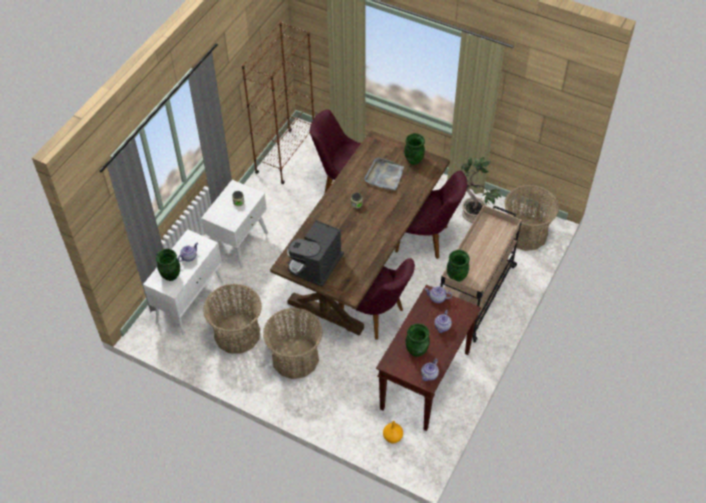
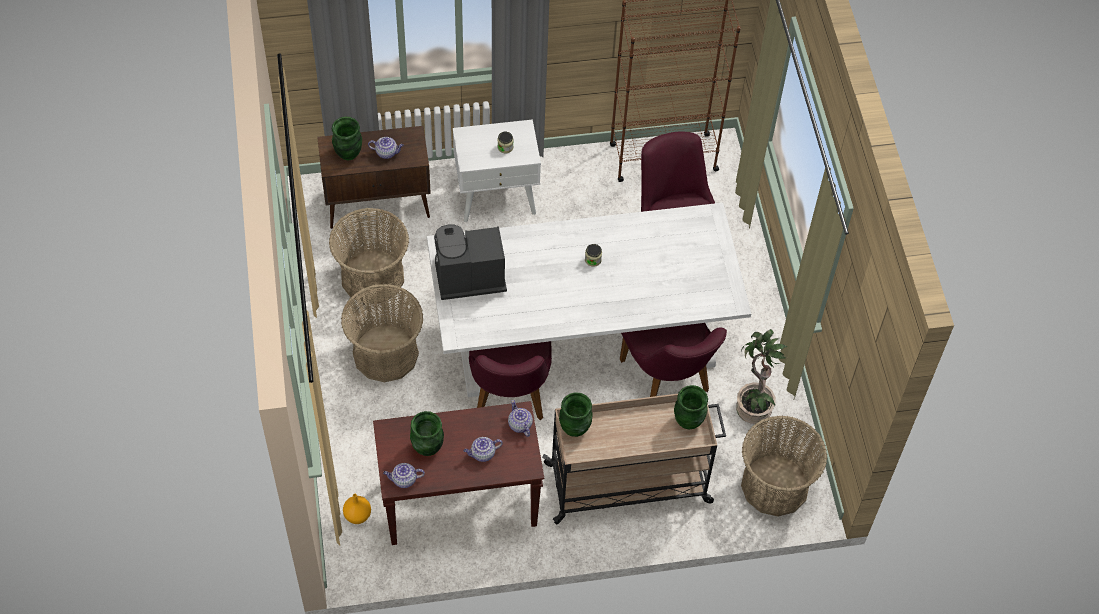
camera: 50 degrees right, 5 degrees up
(190, 301) = (379, 205): white cabinet -> brown cabinet
(364, 258) = (582, 333): brown dining table -> white dining table
(384, 176) = (662, 261): grey tray -> none
(414, 160) = (715, 276): green vase -> green vase (688, 420)

